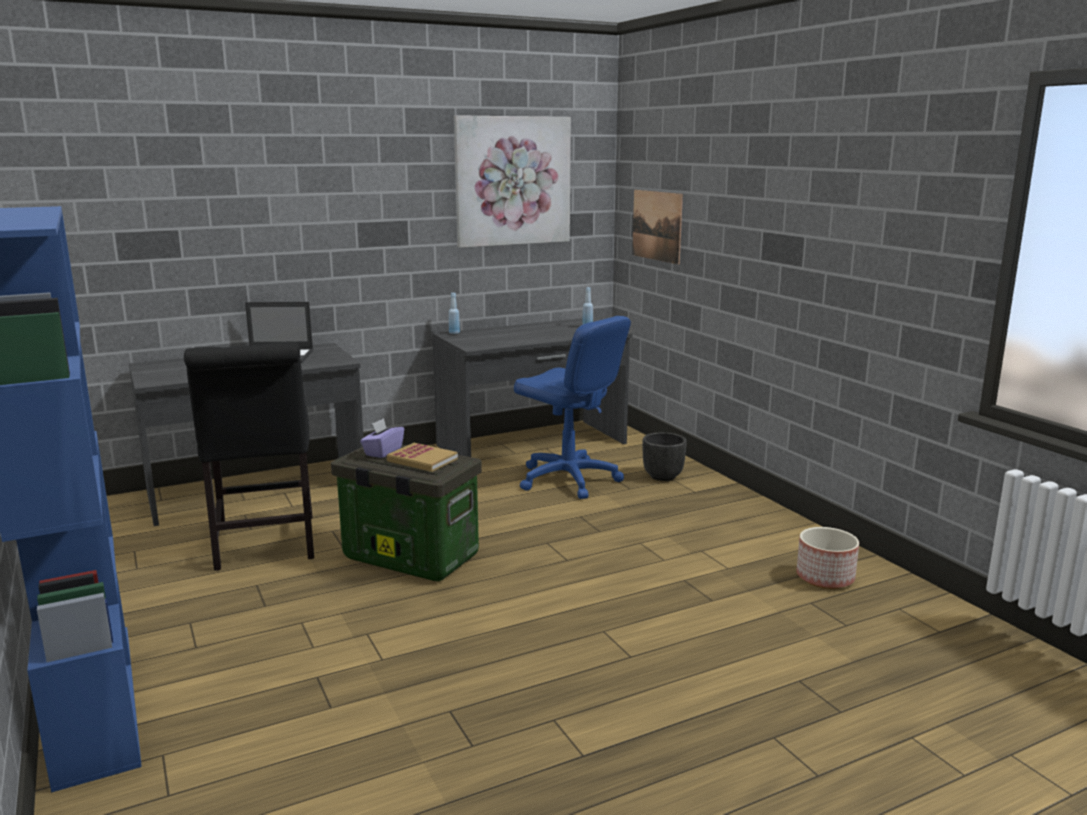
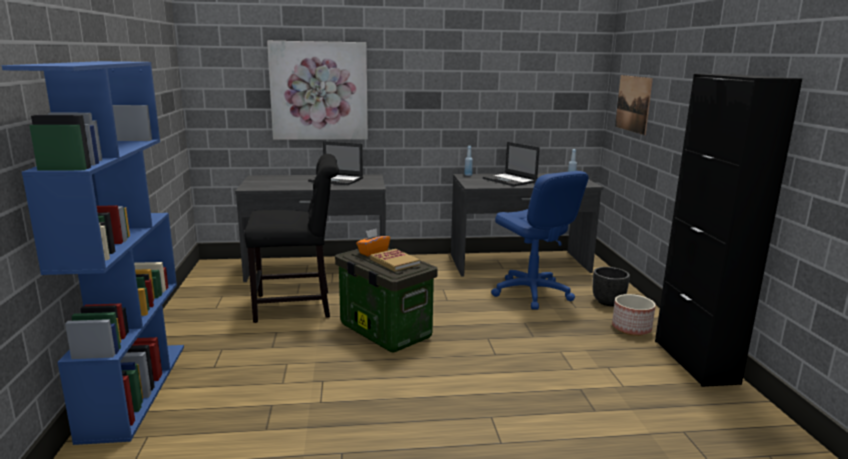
camera: 20 degrees right, 0 degrees up
(265, 545) = (298, 306): black chair -> black chair turned 105 degrees counterclockwise
(383, 452) = (373, 252): purple tissue box -> orange tissue box
(512, 181) = (524, 66): picture -> picture (319, 91)
(514, 335) = (510, 180): none -> laptop
(787, 527) = (695, 361): none -> black cabinet
(825, 578) = (709, 412): planter -> planter (632, 328)

